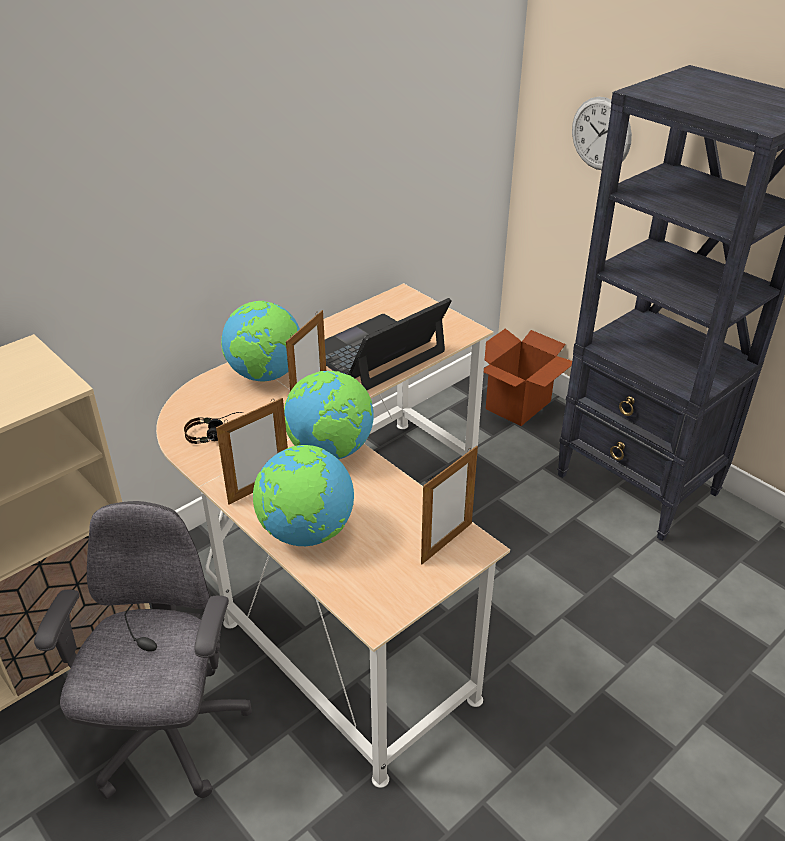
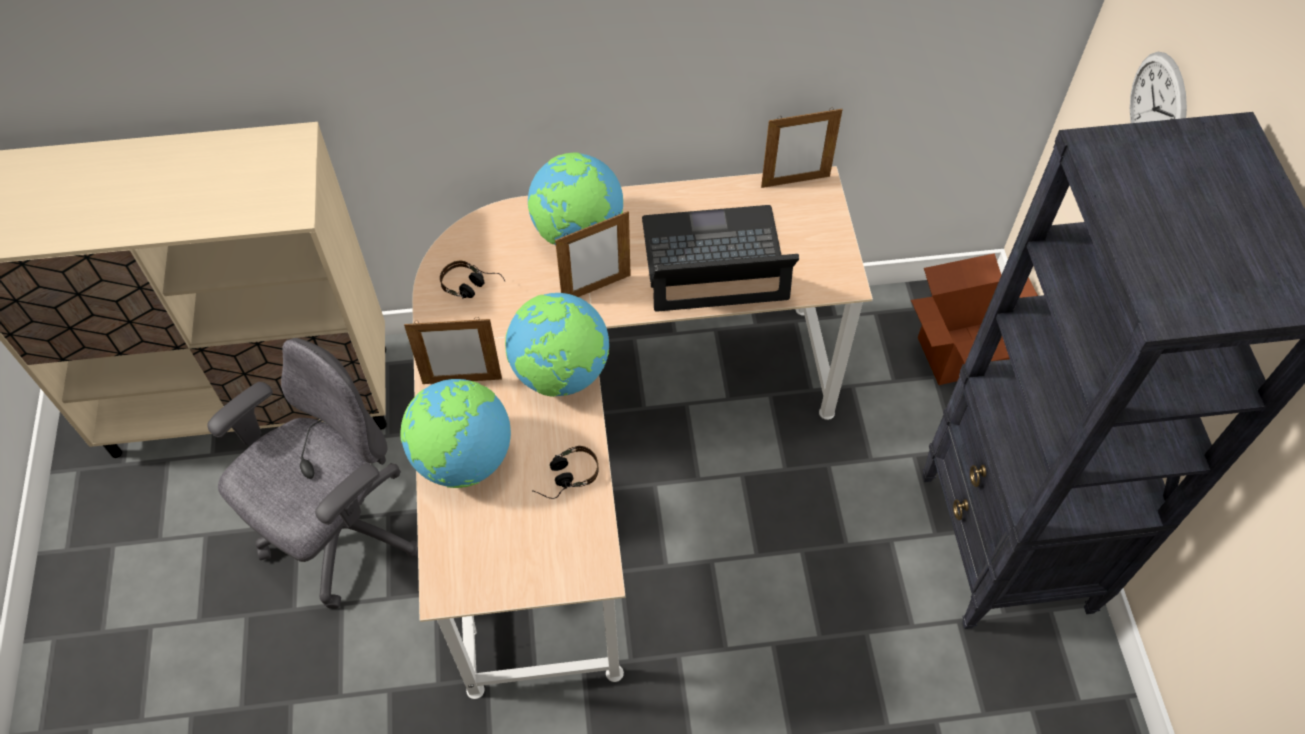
camera: 35 degrees right, 20 degrees up
(395, 506) = (564, 478): none -> headphones
(446, 543) = (573, 551): picture frame -> picture frame (795, 181)

